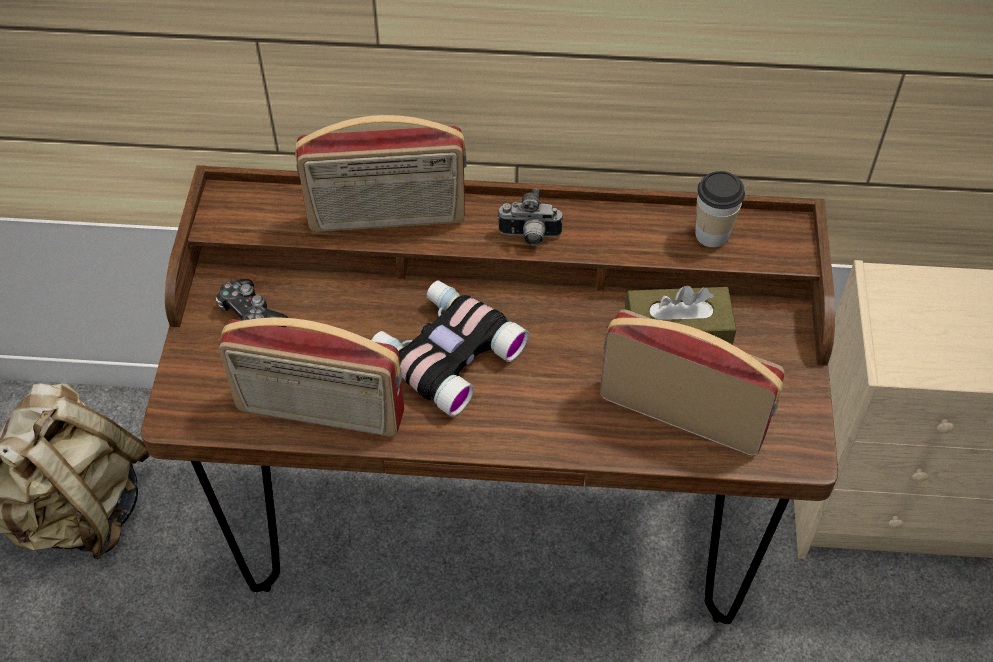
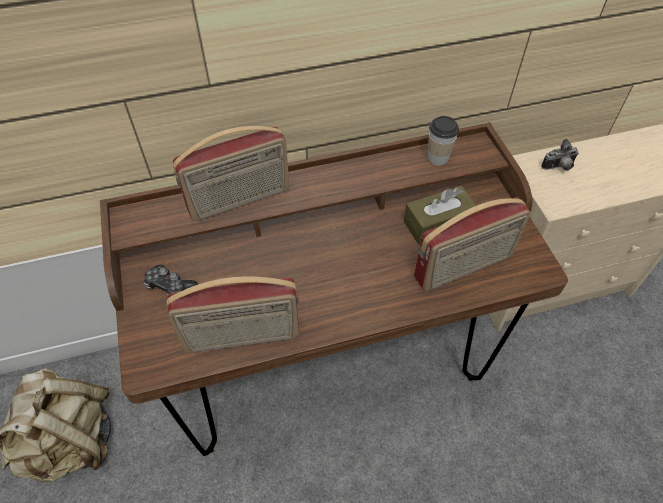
camera: 20 degrees left, 0 degrees up
(446, 353) = (307, 274): binoculars -> none
(529, 237) = (333, 188): camera -> camera (559, 167)
(682, 413) = (464, 268): radio -> radio turned 150 degrees clockwise

